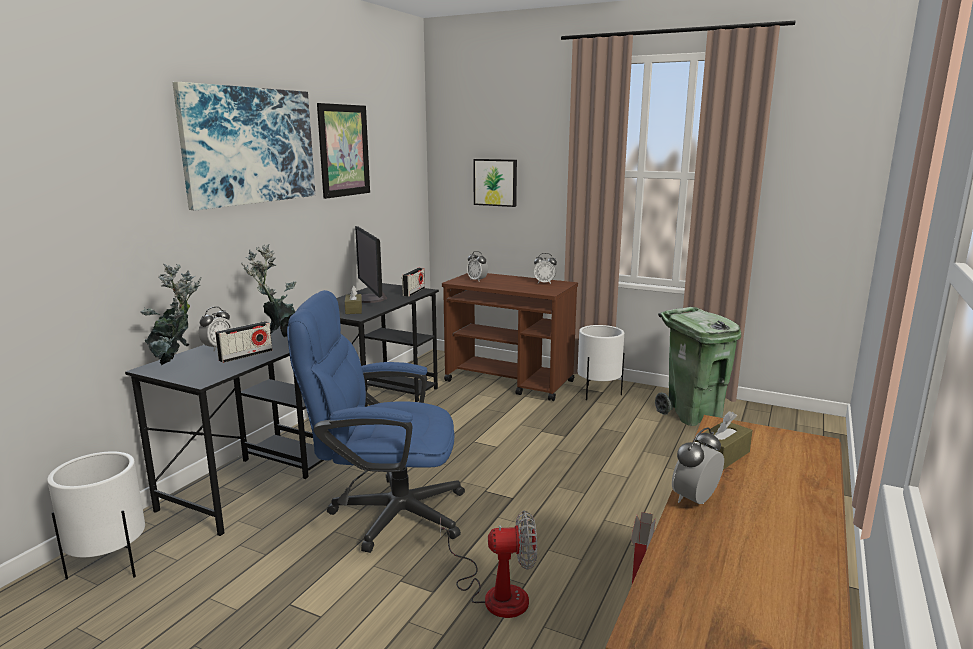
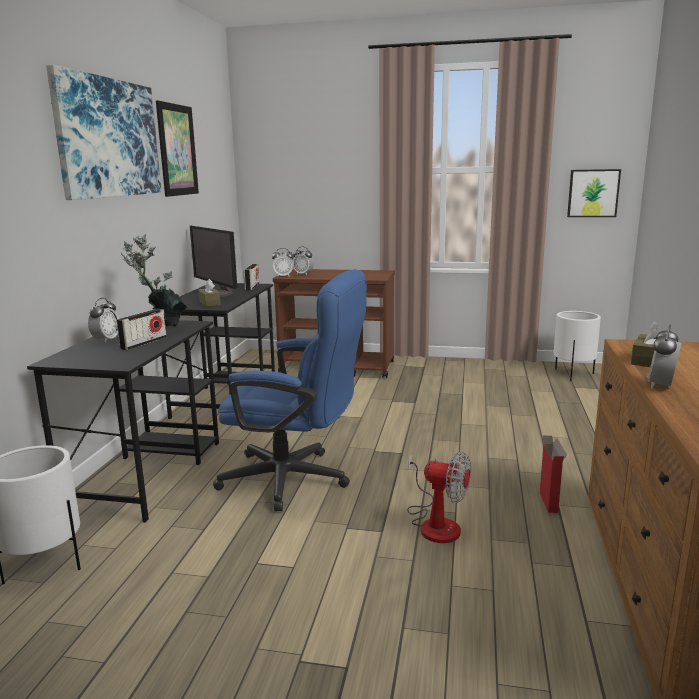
camera: 15 degrees left, 0 degrees up
(175, 363) = (75, 354): potted plant -> none
(385, 513) = (296, 480): blue office chair -> blue office chair turned 150 degrees counterclockwise
(495, 182) = (306, 184): picture -> picture (593, 193)
(495, 593) = (435, 523): fan -> fan turned 45 degrees clockwise
(544, 283) = (366, 272): alarm clock -> alarm clock (283, 276)
(598, 393) = (421, 368): white planter -> white planter (573, 374)
(692, 415) = (507, 375): green trash can -> none

